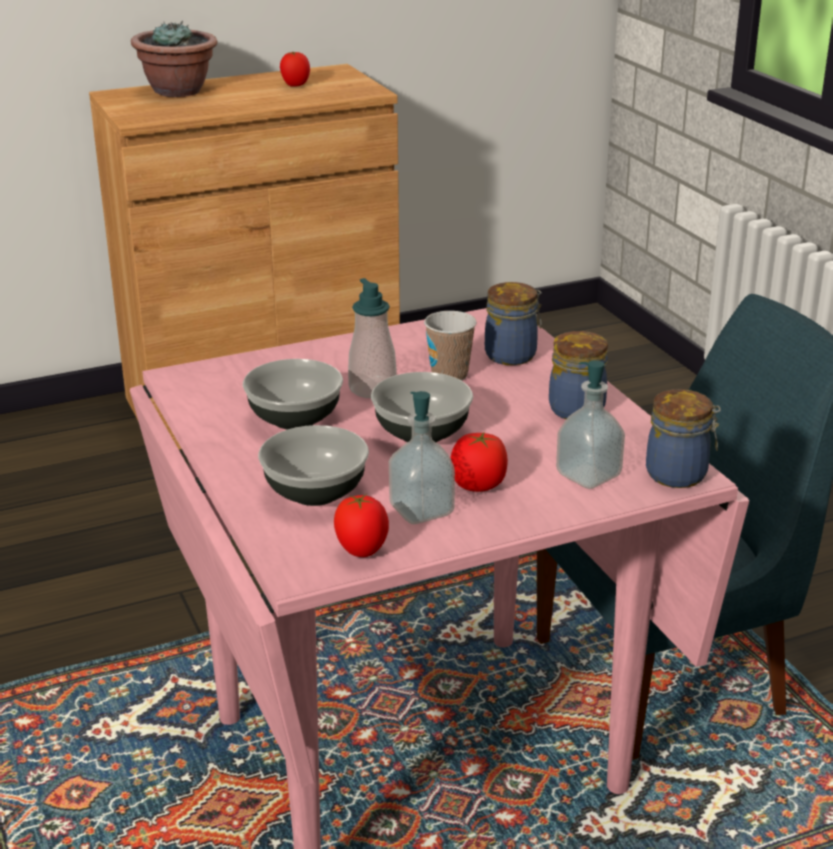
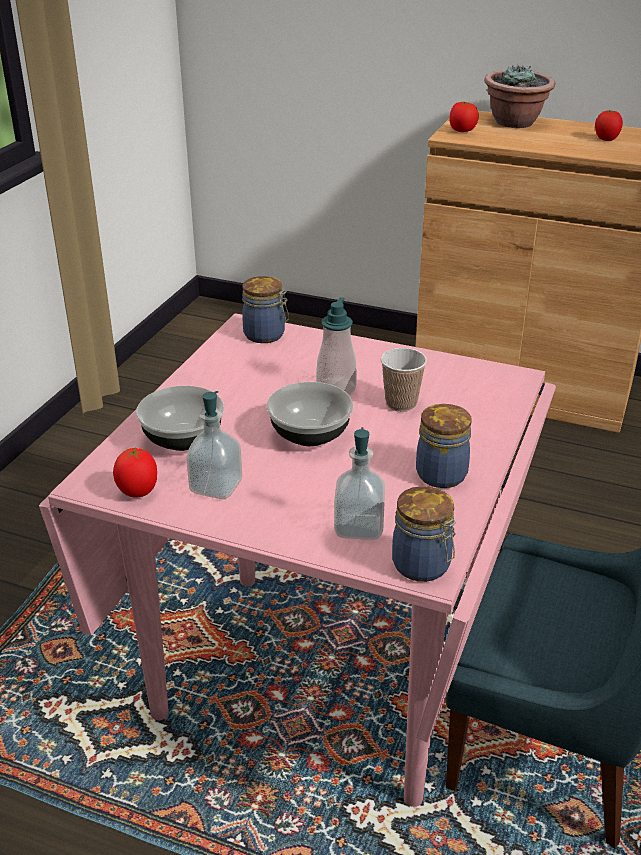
camera: 45 degrees right, 5 degrees up
(294, 419) = (256, 385): bowl -> none
(478, 486) = (277, 491): tomato -> tomato (462, 131)
(512, 355) = (471, 410): jar -> jar (266, 335)

